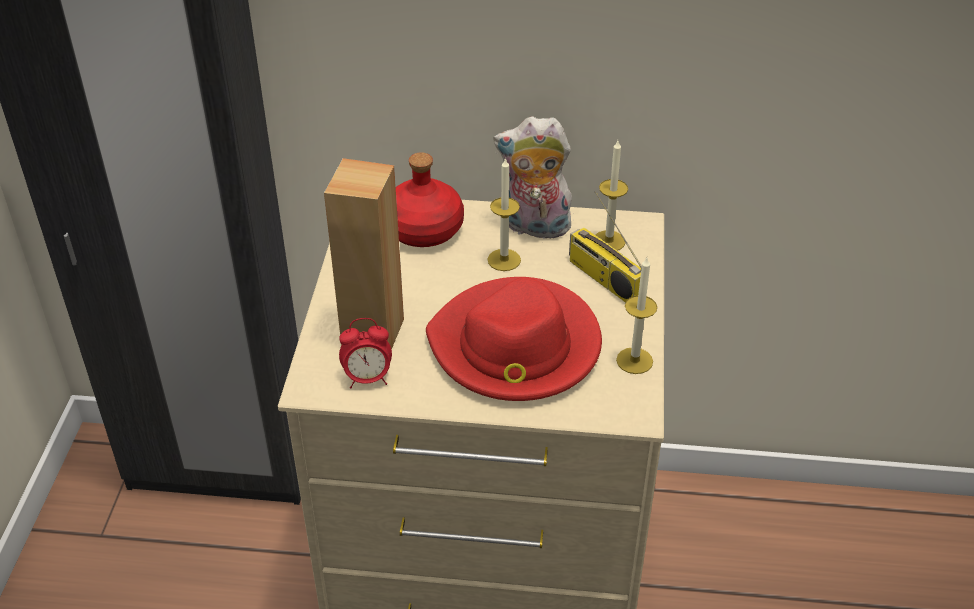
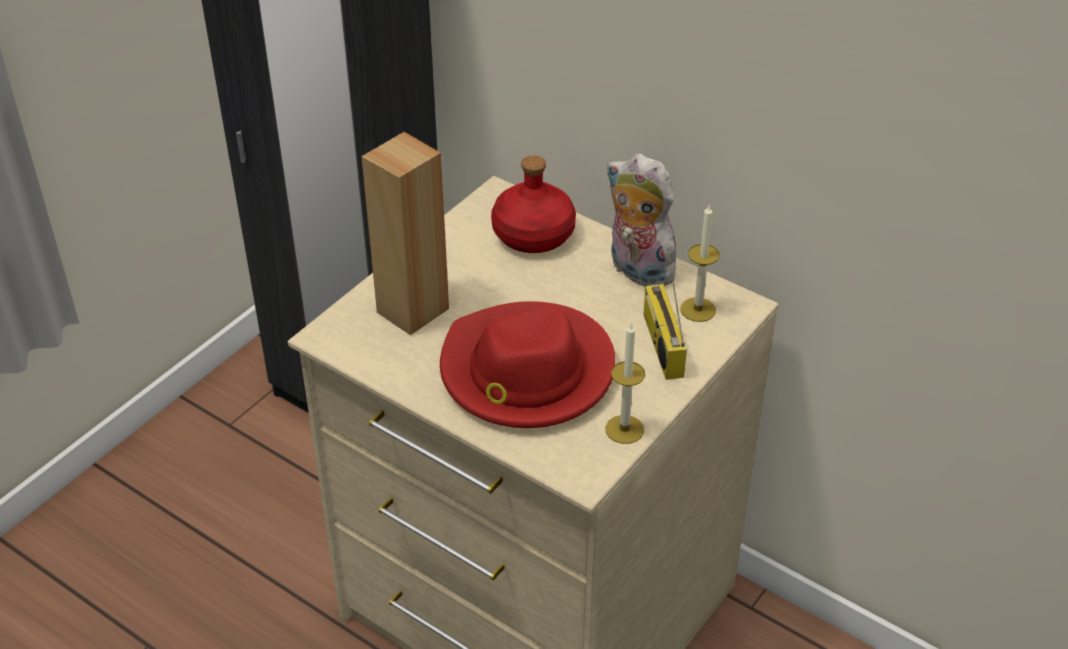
camera: 30 degrees right, 0 degrees up
(367, 378) = (376, 348): alarm clock -> none
(504, 260) = (582, 290): candle -> none

